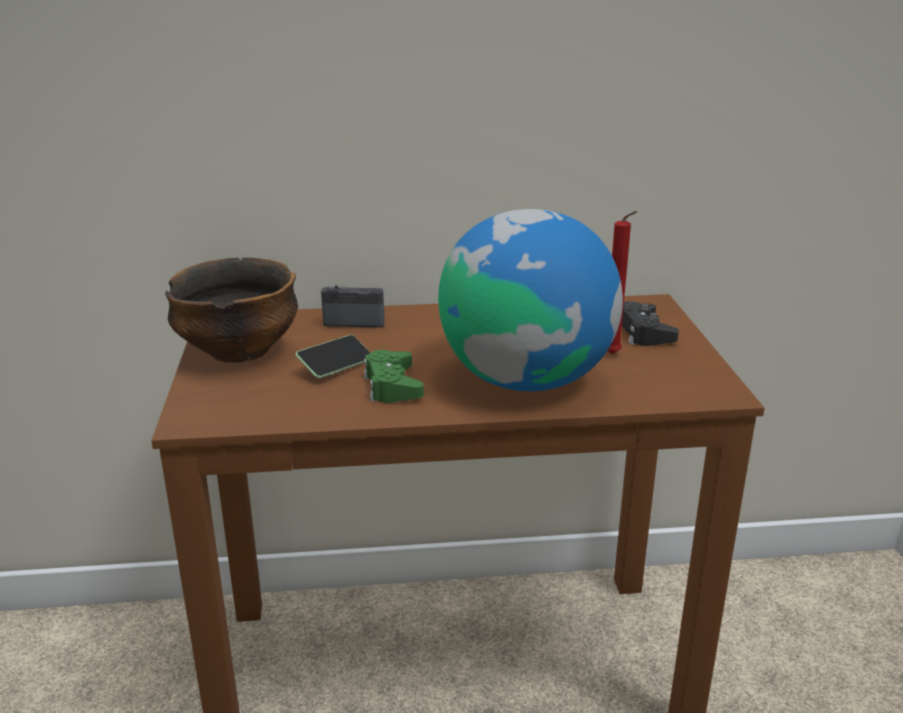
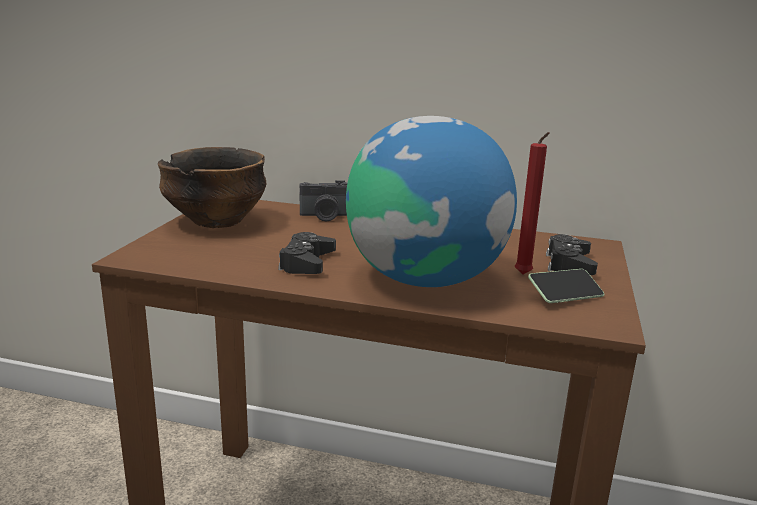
camera: 20 degrees right, 5 degrees down
(336, 366) = (277, 242): phone -> phone (565, 296)
(355, 320) = (325, 216): camera -> camera turned 150 degrees clockwise
(392, 385) = (307, 262): green game controller -> black game controller

